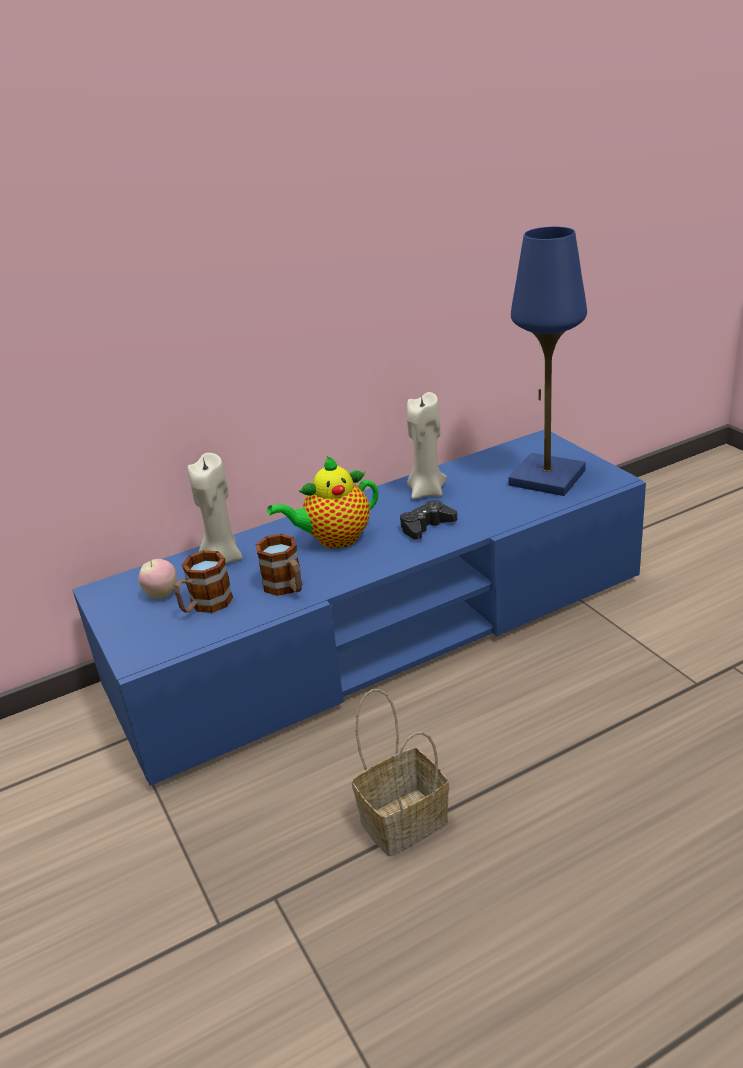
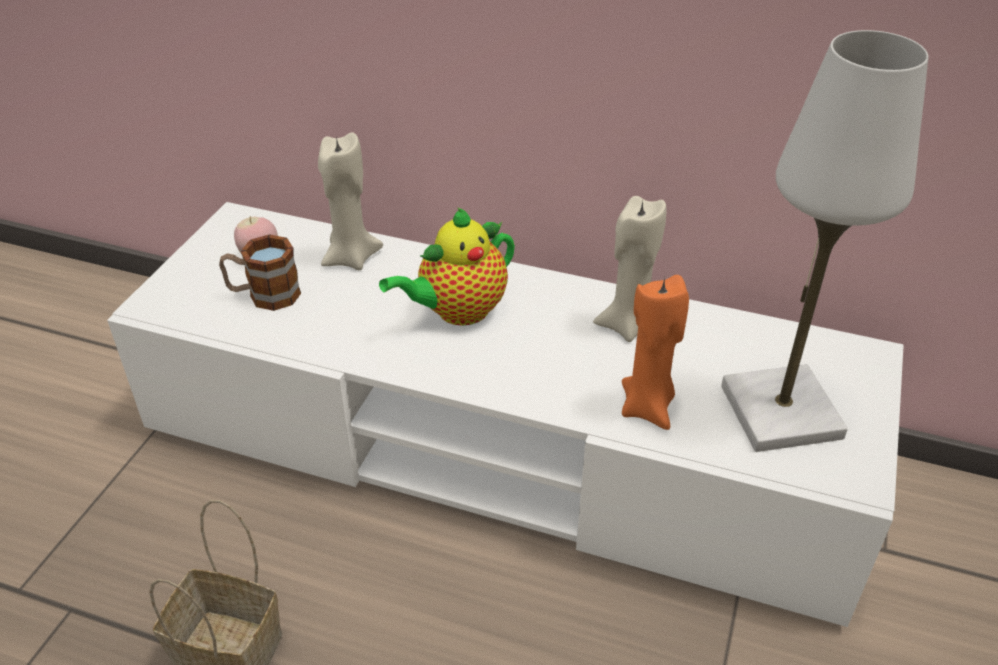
camera: 45 degrees right, 10 degrees up
(287, 587) = (339, 331): mug -> none
(334, 539) = (457, 311): teapot -> teapot turned 60 degrees counterclockwise
(381, 632) = (499, 446): blue tv stand -> white tv stand
(426, 526) = (555, 367): black game controller -> none
(495, 511) = (648, 407): none -> orange candle
(546, 478) = (780, 412): blue table lamp -> white table lamp

